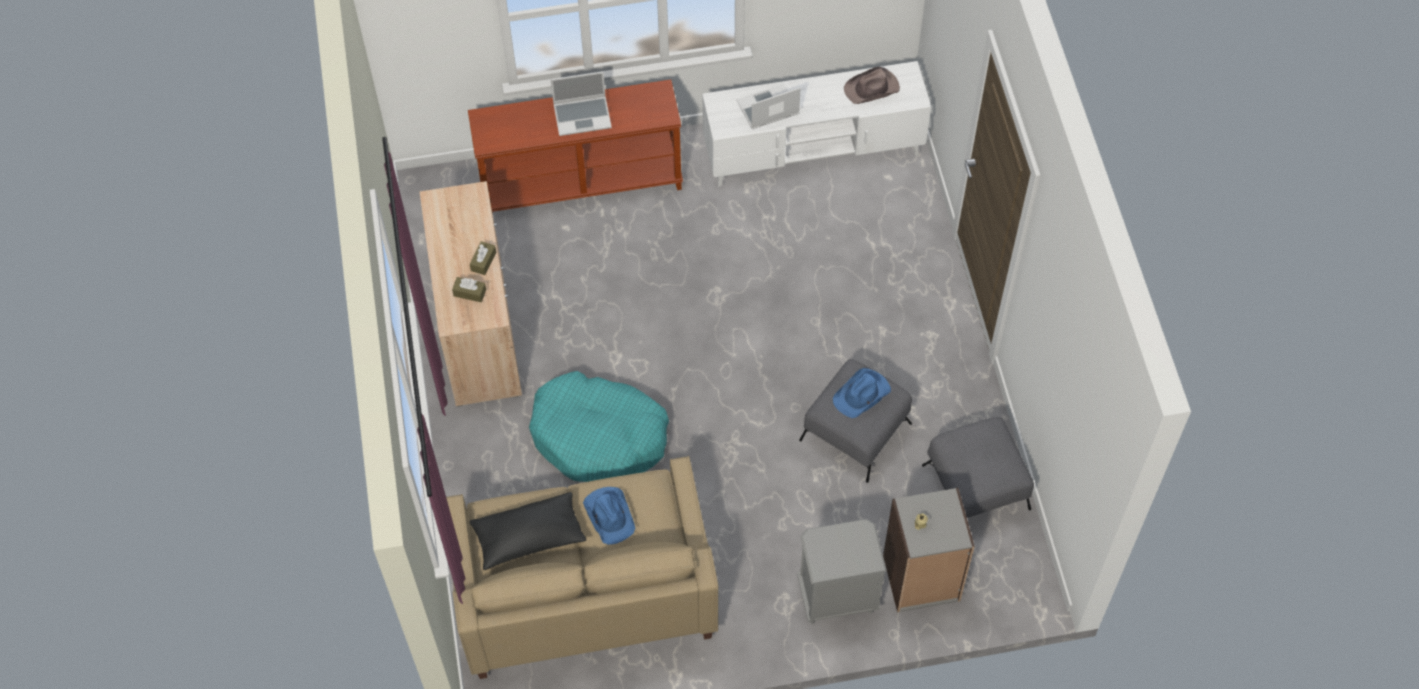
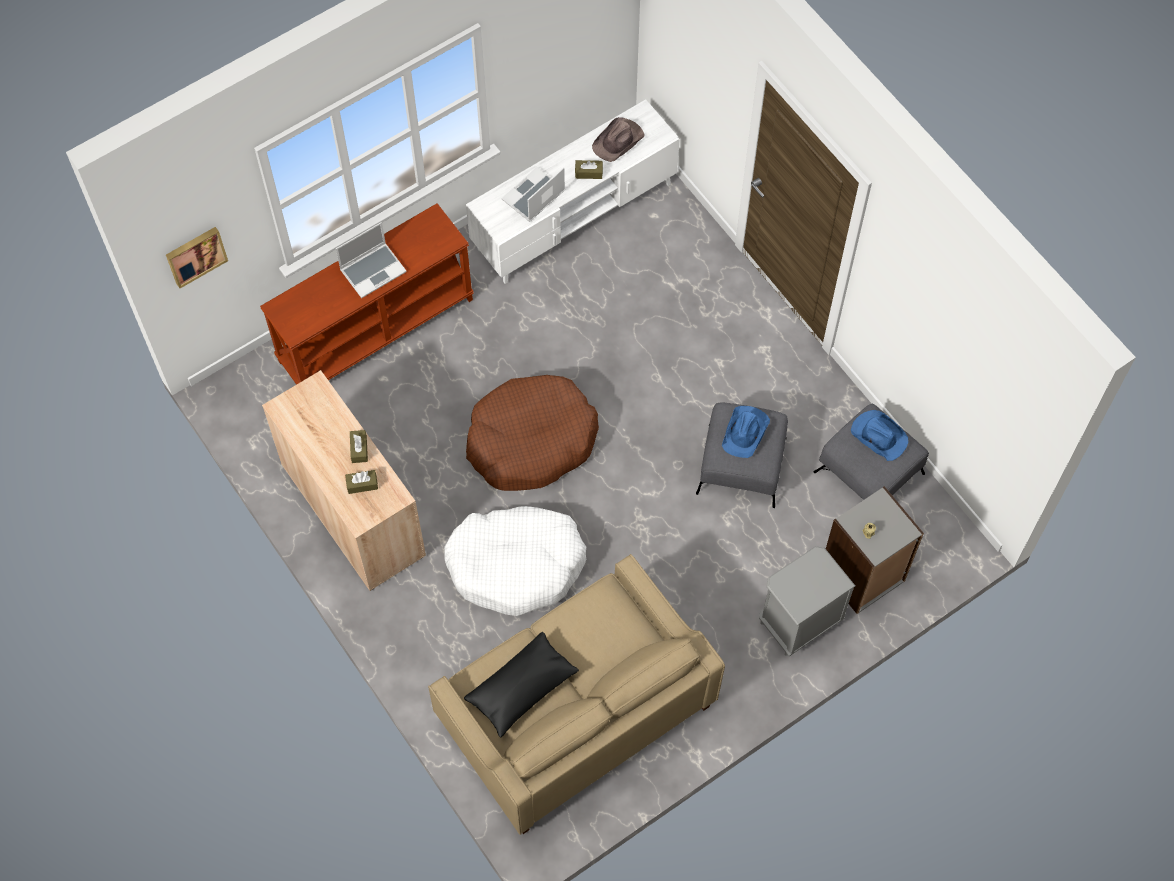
camera: 25 degrees left, 5 degrees up
(413, 33) = (195, 255): none -> picture
(599, 436) = (516, 565): turquoise dog bed -> white dog bed
(610, 515) = (584, 637): blue hat -> blue hat (878, 435)
(670, 332) = (530, 440): none -> brown dog bed
(829, 106) = (588, 172): none -> brown tissue box

